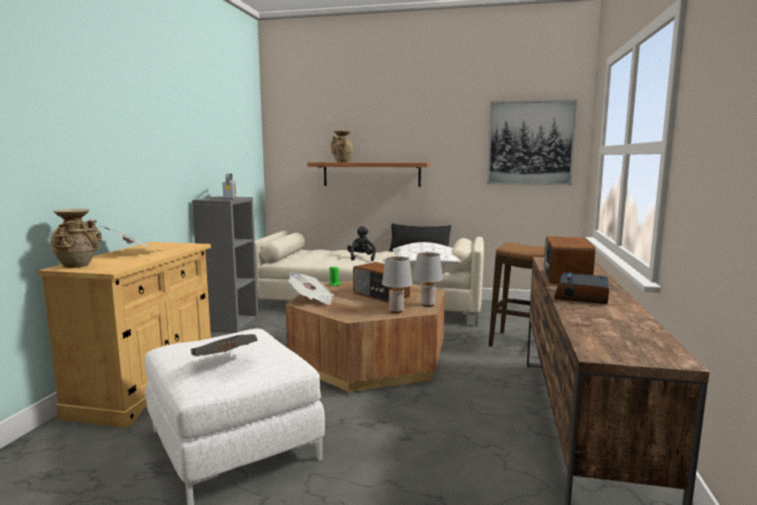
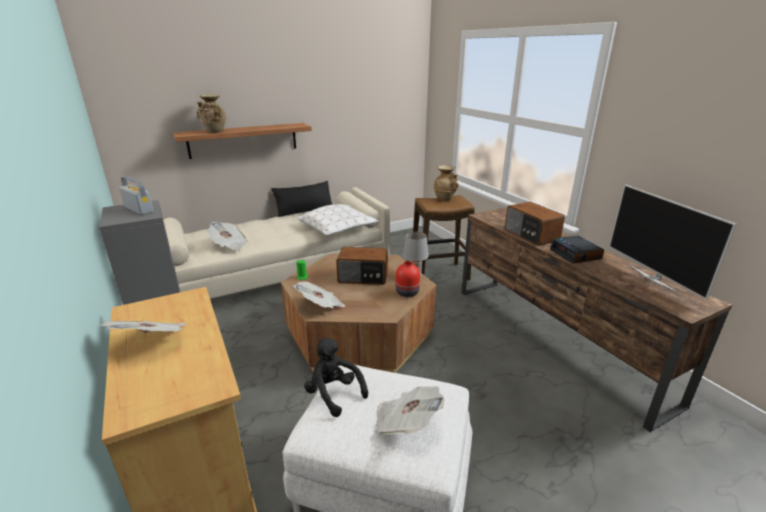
camera: 40 degrees left, 15 degrees up
(78, 265) = (144, 400): beige vase -> beige vase (445, 199)
(319, 258) = (229, 245): none -> newspaper
(361, 258) = (268, 233): black plush toy -> black plush toy (334, 394)
(396, 311) = (406, 292): grey table lamp -> red vase
(530, 143) = (386, 99): picture -> none
(640, 329) = (653, 278): none -> television

